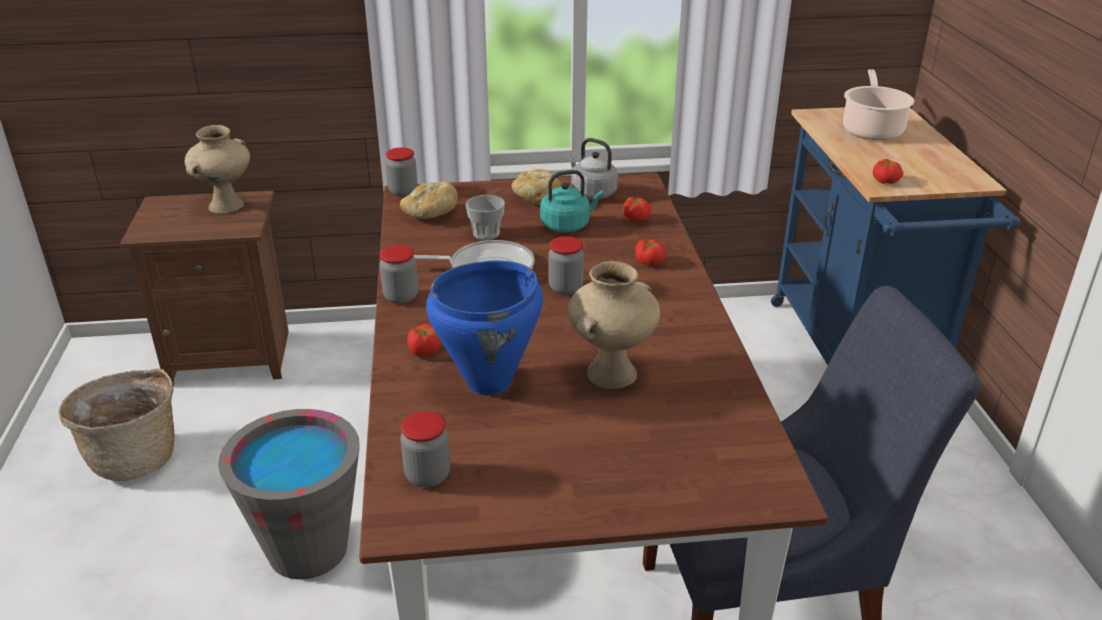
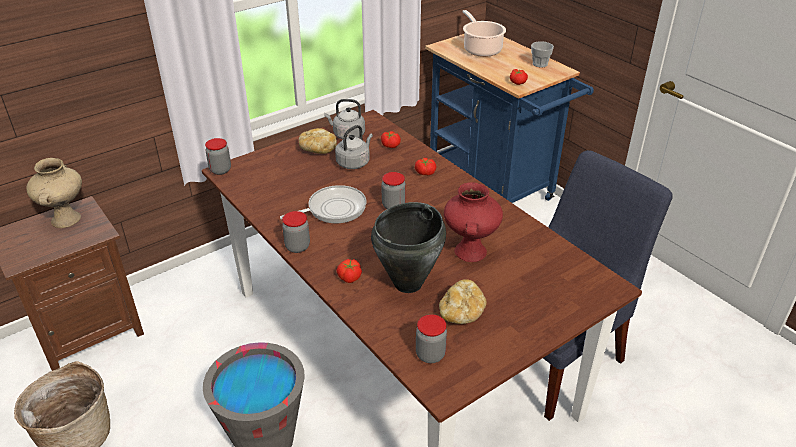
camera: 30 degrees left, 5 degrees up
(430, 214) = (257, 181): bread -> bread (461, 313)
(486, 233) = (308, 184): cup -> cup (540, 64)
(489, 383) = (409, 283): blue cooking pot -> black cooking pot
(567, 225) = (354, 162): turquoise kettle -> grey kettle
(611, 372) = (469, 251): beige vase -> red vase

